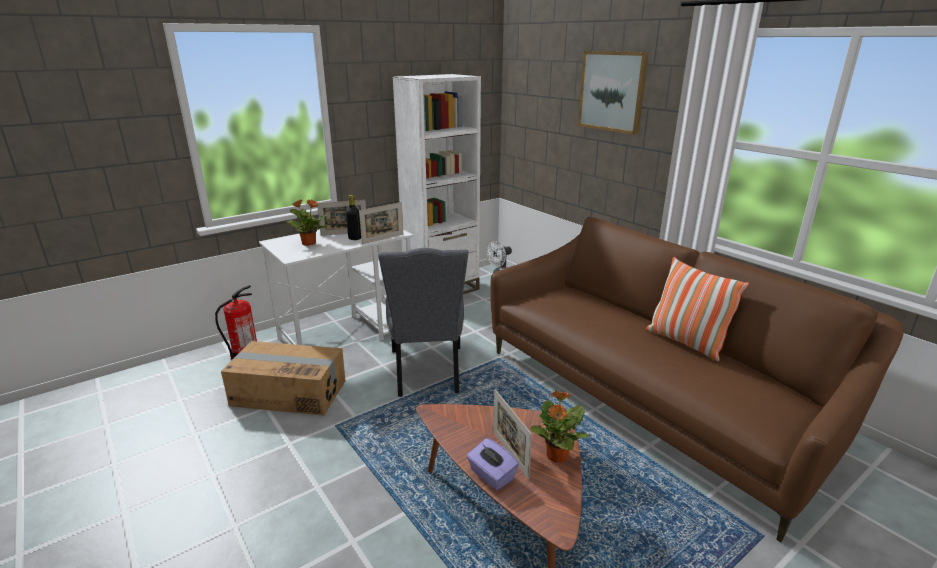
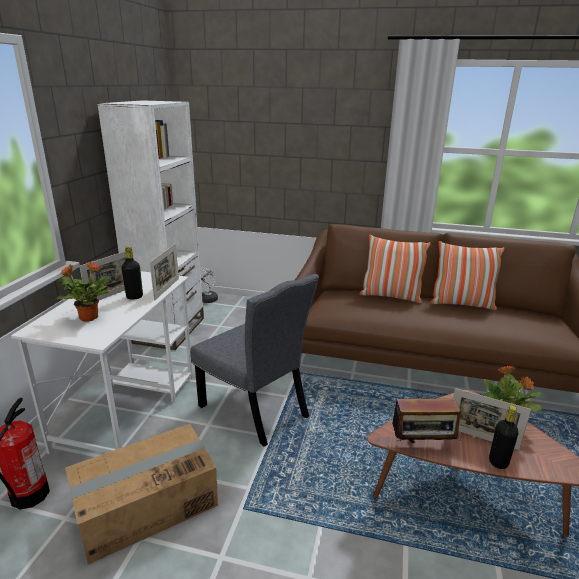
camera: 40 degrees left, 0 degrees up
(450, 431) = (422, 445): none -> radio
(491, 475) = (498, 462): purple tissue box -> black bottle
(612, 91) = (314, 113): picture -> none
(615, 310) = (390, 296): none -> pillow

